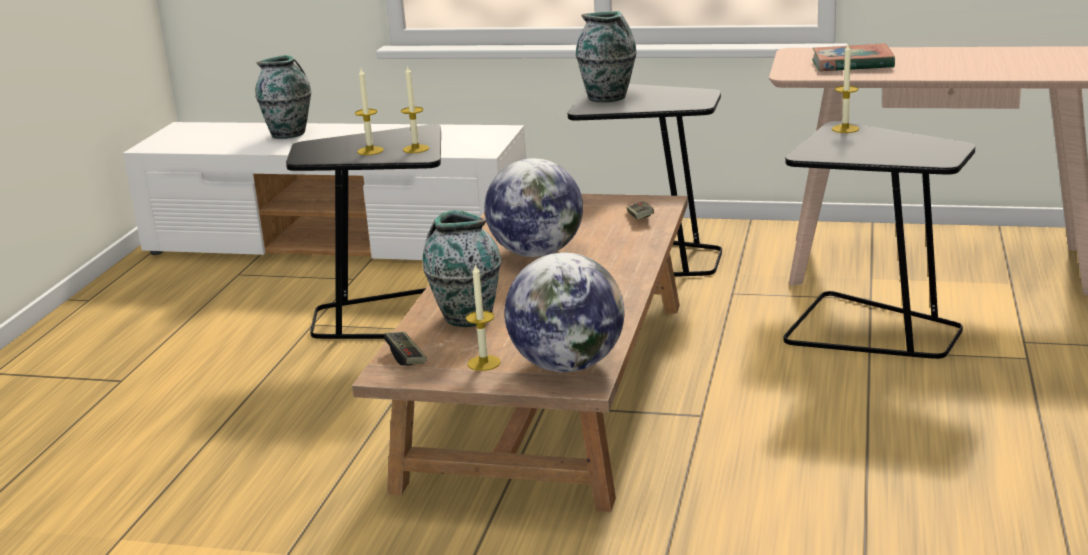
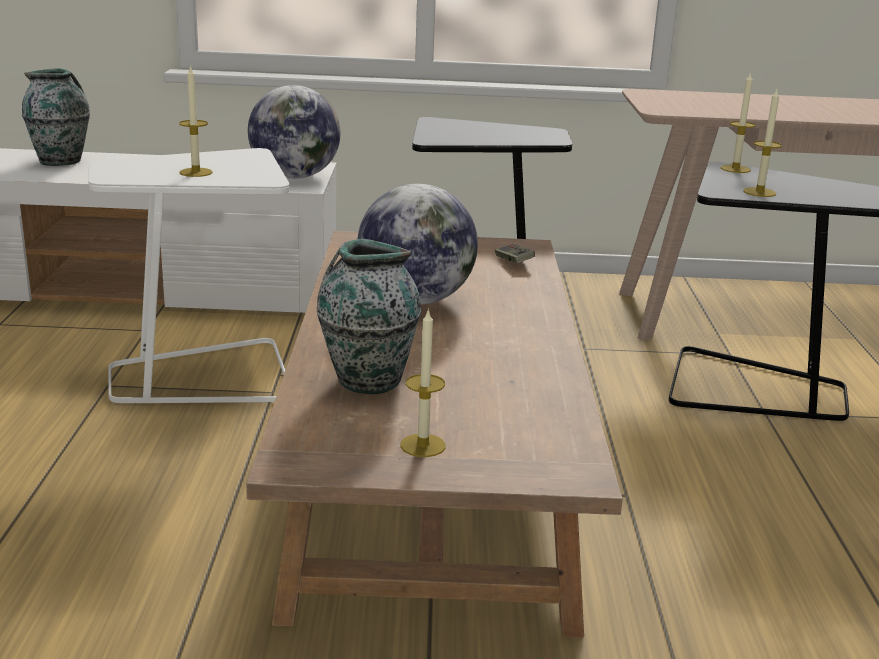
camera: 15 degrees left, 0 degrees up
(389, 318) = (203, 377): black side table -> white side table
(406, 356) = (309, 437): game controller -> none
(416, 149) = (253, 172): candle -> candle (759, 192)
(567, 365) = (537, 447): globe -> globe (294, 177)
(608, 98) = (449, 131): vase -> none
(852, 64) = (715, 105): book -> none

